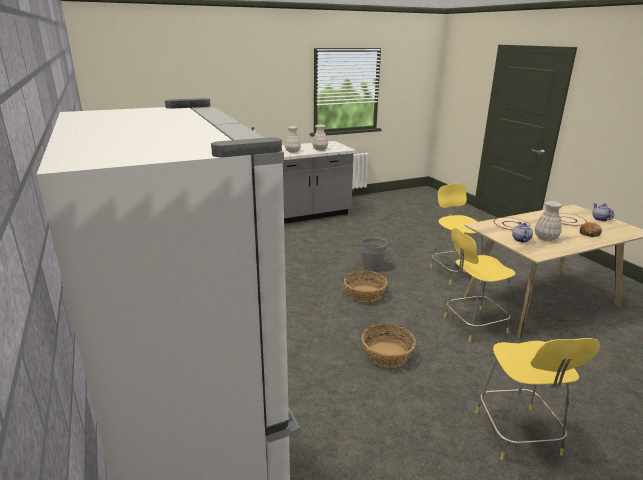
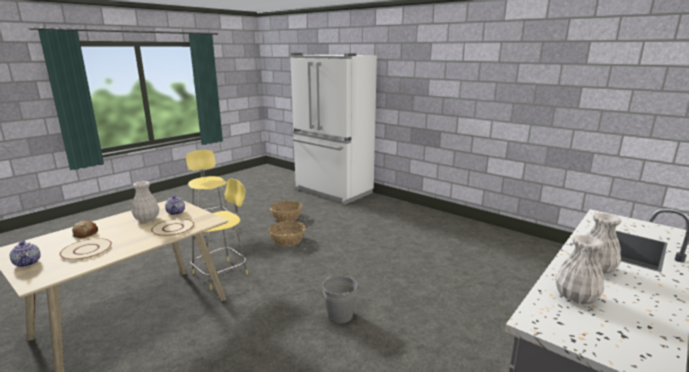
camera: 155 degrees right, 5 degrees down
(364, 294) = (327, 277): basket -> basket (286, 217)
(454, 272) = (231, 337): yellow stool -> none

